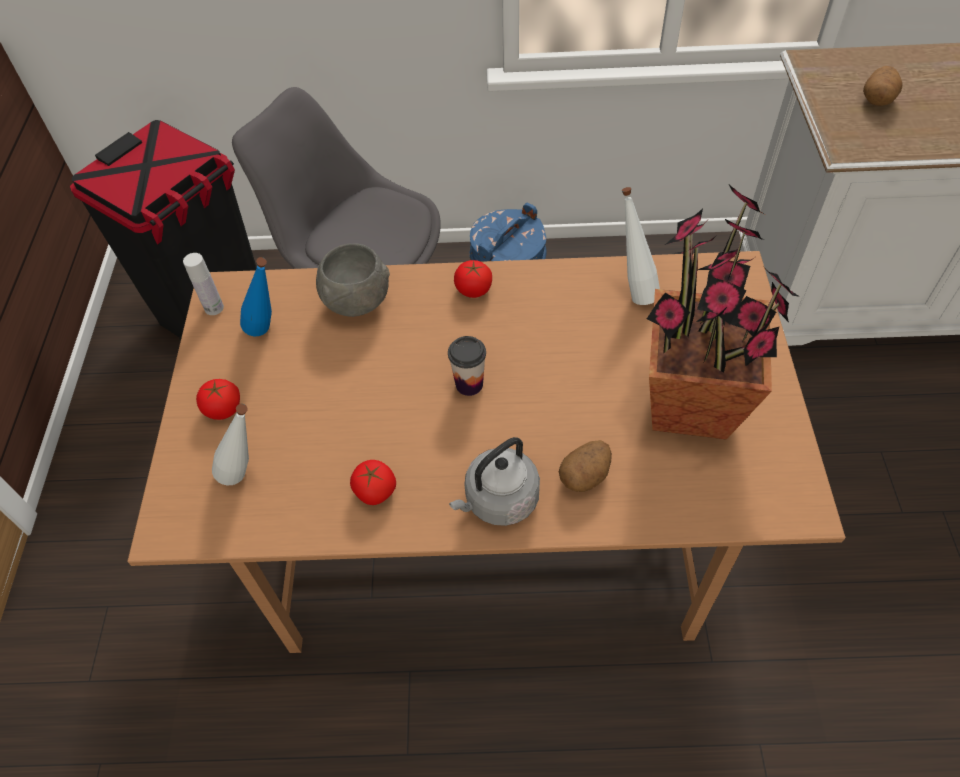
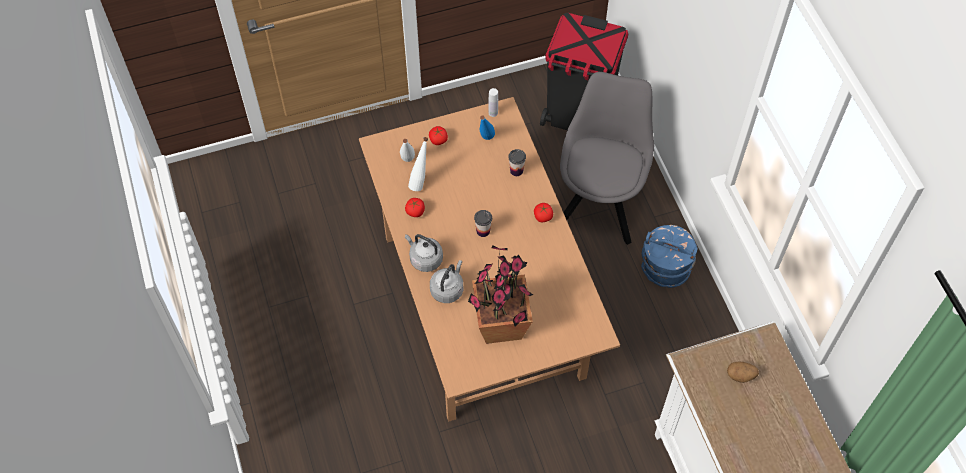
camera: 70 degrees right, 5 degrees up
(359, 303) = (516, 170): grey bowl -> cup
(585, 475) = (448, 289): potato -> grey kettle
(633, 290) = (567, 288): white bottle -> white bottle (420, 181)

